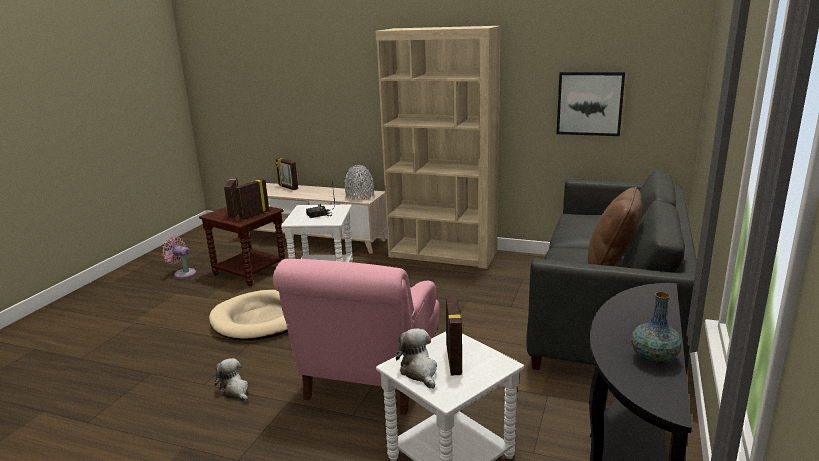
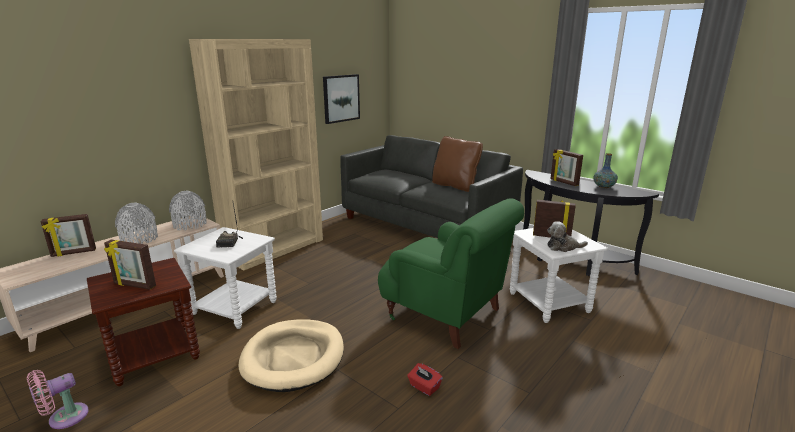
camera: 70 degrees left, 0 degrees up
(235, 391) = (424, 387): plush toy -> red tissue box
(254, 215) = (164, 274): picture frame -> picture frame (563, 182)
(321, 193) = (139, 239): none -> grey vase
(369, 379) = (446, 315): pink armchair -> green armchair

